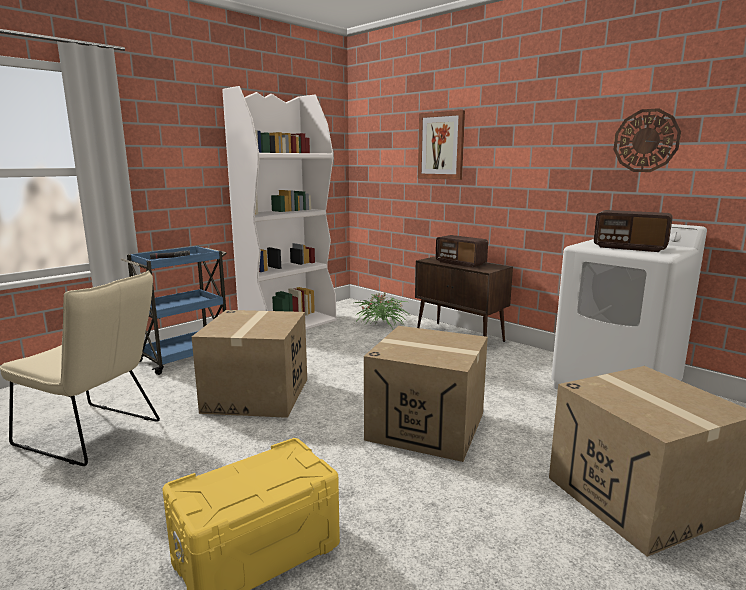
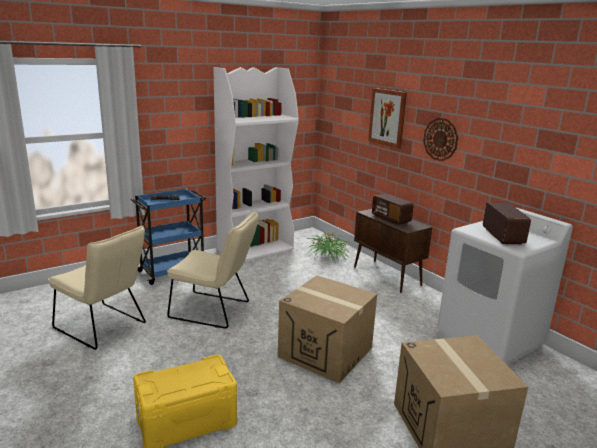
camera: 10 degrees right, 5 degrees up
(257, 395) = (215, 311): cardboard box -> beige chair
(630, 247) = (502, 236): radio -> radio turned 135 degrees counterclockwise
(646, 141) = (536, 146): wall clock -> wall clock (440, 139)

